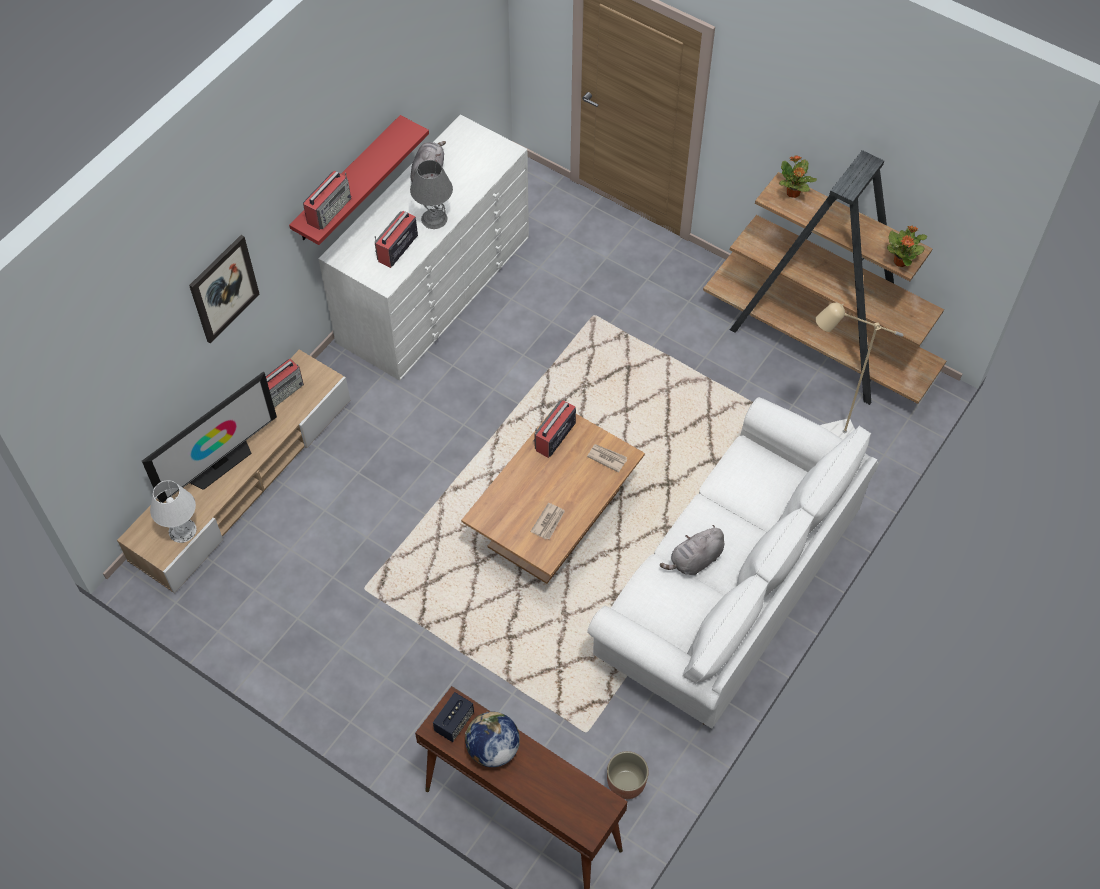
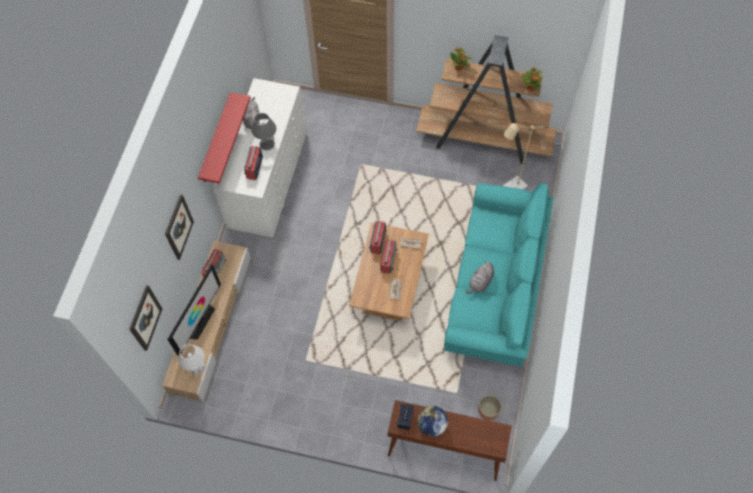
camera: 20 degrees left, 5 degrees up
(108, 406) = (145, 318): none -> picture
(329, 210) = (216, 161): radio -> radio (388, 260)
(726, 588) = (494, 289): white sofa -> turquoise sofa

